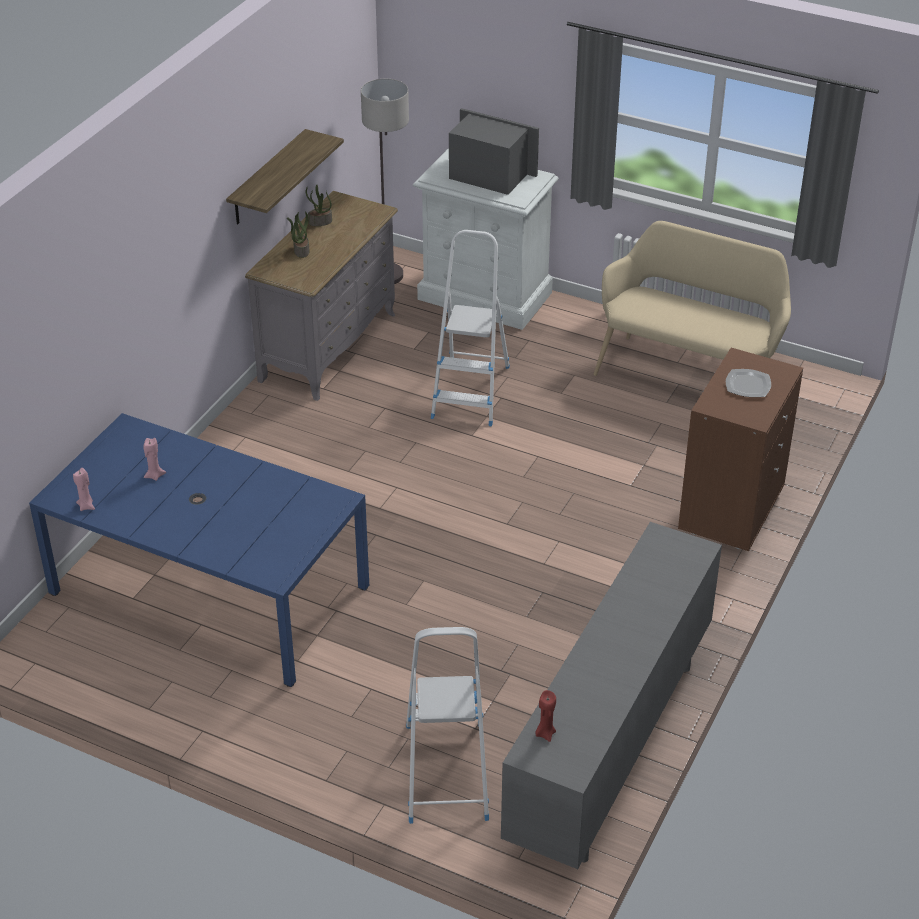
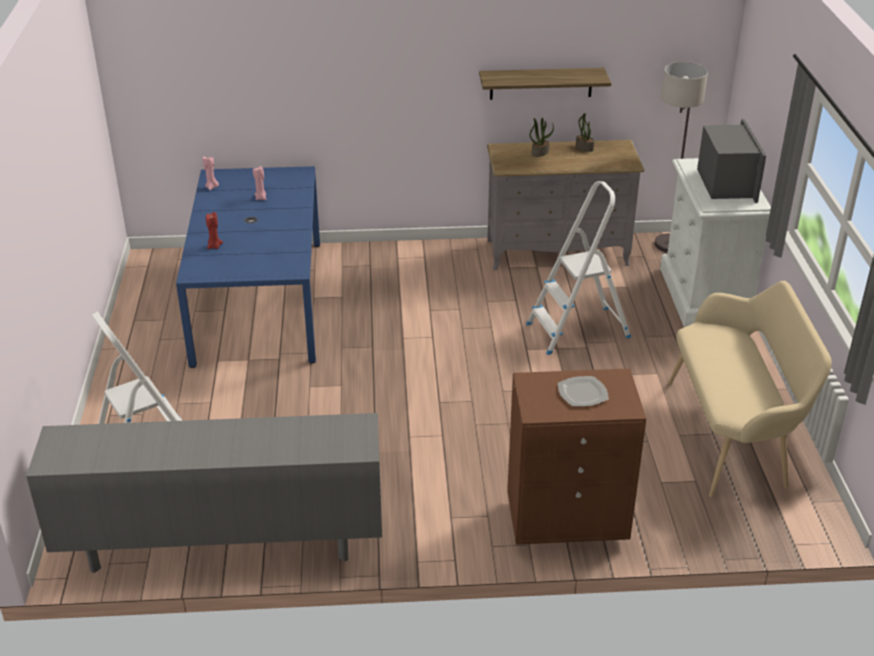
camera: 60 degrees right, 5 degrees down
(545, 733) = (84, 436): red candle -> red candle (214, 246)

